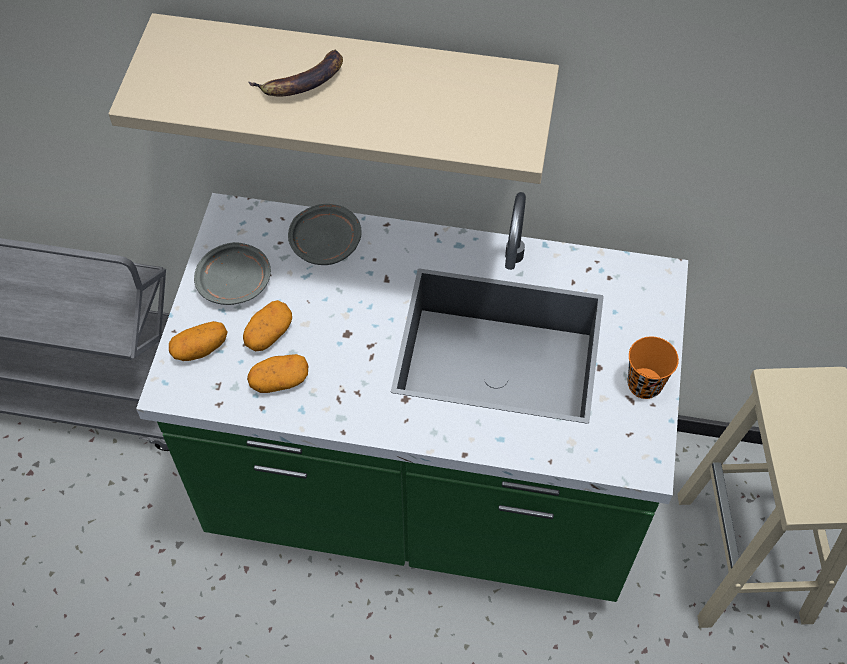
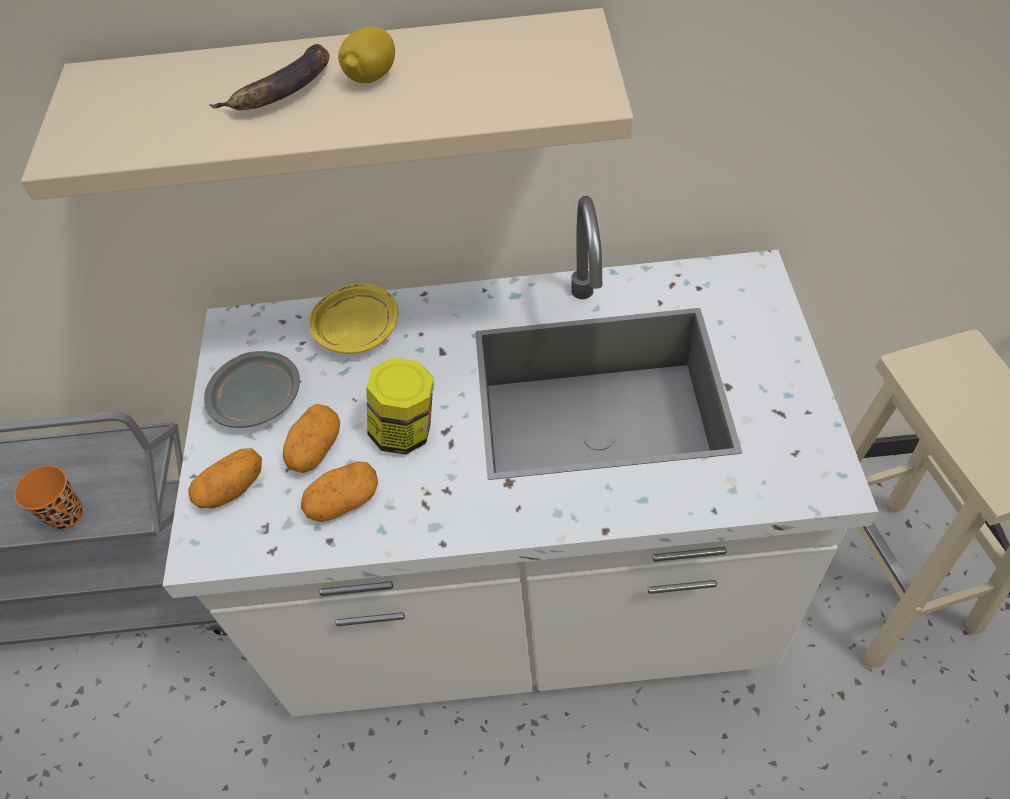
camera: 10 degrees left, 5 degrees down
(325, 242) = (357, 329): grey plate -> yellow plate
(340, 338) = (406, 431): none -> jar
(368, 86) = (371, 77): none -> lemon
(423, 494) = (526, 605): green counter -> white counter
(644, 384) = (788, 392): orange cup -> orange cup (66, 515)

